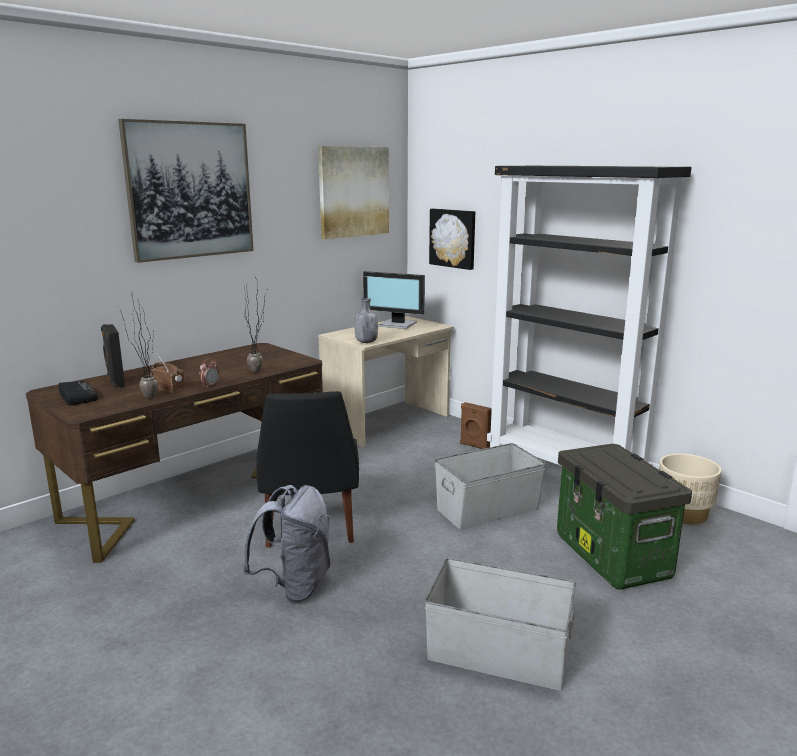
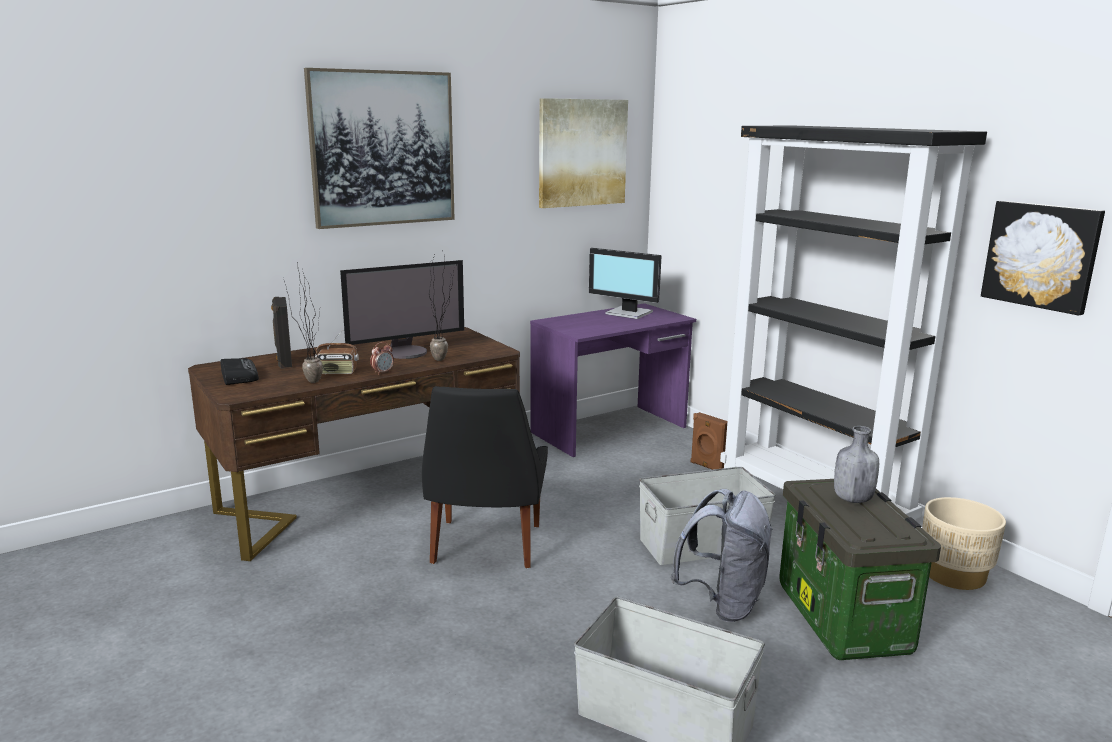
camera: 10 degrees right, 0 degrees up
(169, 388) = (337, 373): radio -> radio turned 135 degrees clockwise
(224, 367) = (407, 352): none -> monitor
(295, 586) = (450, 611): grey backpack -> grey backpack (722, 604)
(366, 342) = (582, 332): grey bottle -> grey bottle (852, 499)
(388, 423) = (610, 430): beige desk -> purple desk
(453, 238) = (700, 211): picture -> picture (1041, 255)

